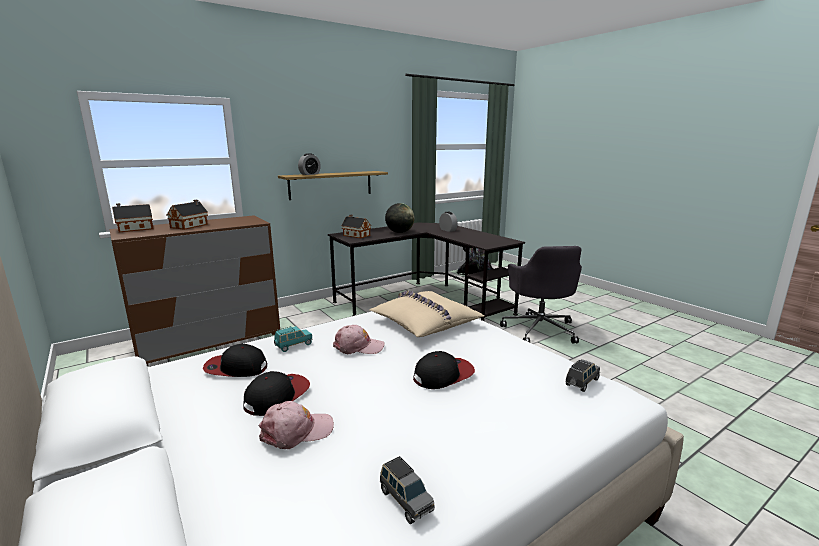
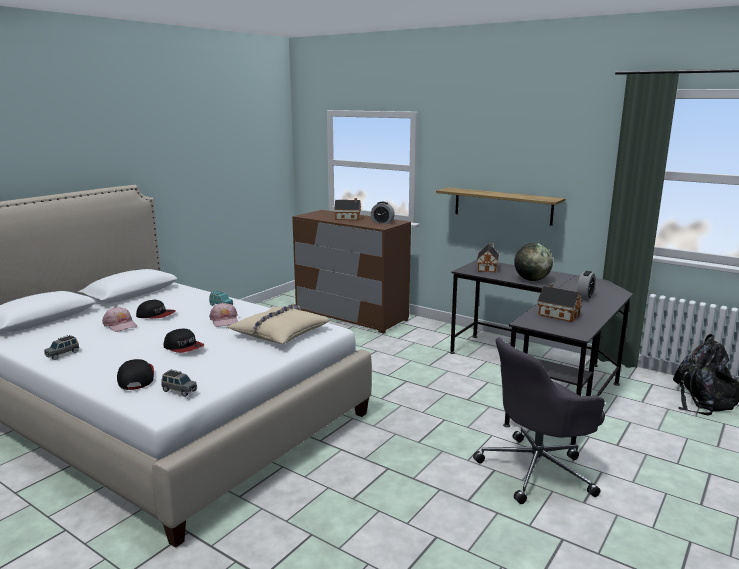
camera: 70 degrees right, 0 degrees up
(134, 229) = (325, 212): toy house -> toy house (557, 314)
(236, 368) = (187, 300): cap -> cap (135, 378)
(310, 174) = (474, 190): alarm clock -> alarm clock (382, 222)

